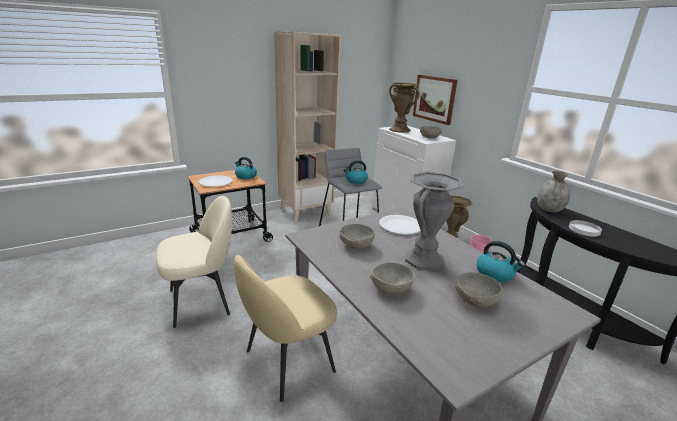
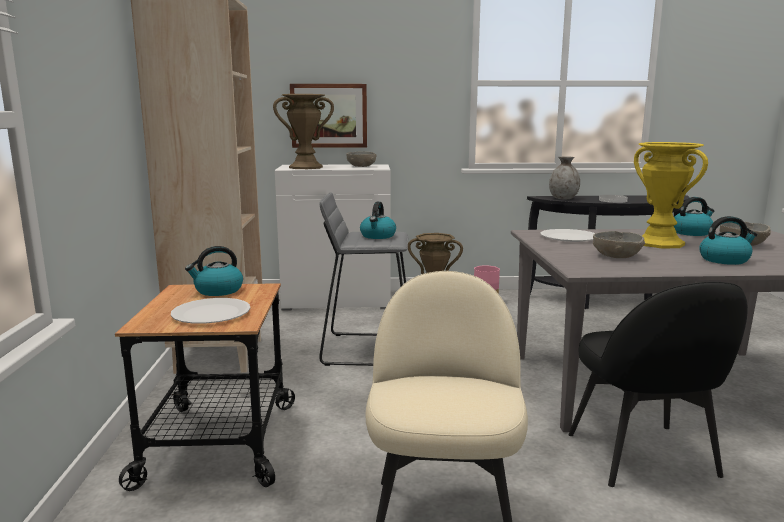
camera: 60 degrees left, 10 degrees down
(287, 362) = (643, 457): beige chair -> black chair
(391, 288) = (724, 260): grey bowl -> kettle
(424, 259) = (659, 243): grey vase -> yellow vase

